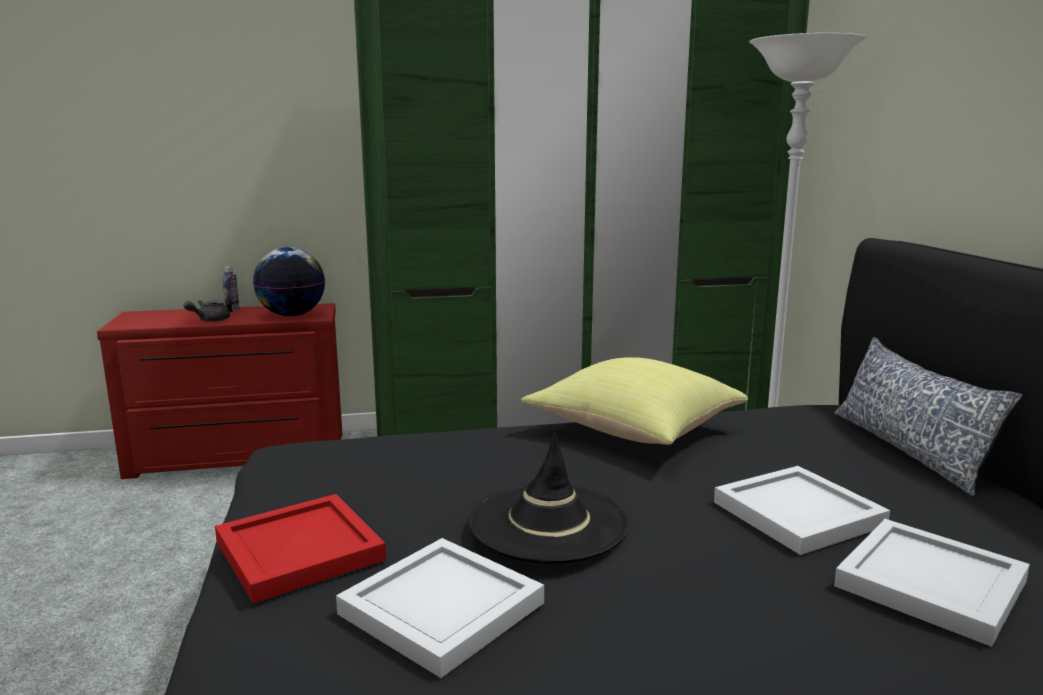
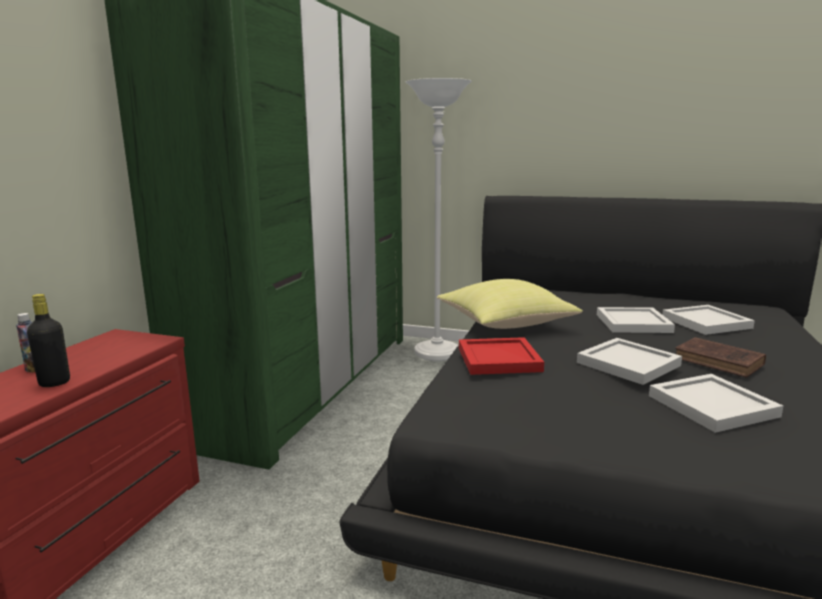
camera: 60 degrees left, 0 degrees up
(209, 320) = (54, 383): grey teapot -> black bottle
(292, 315) = (127, 347): globe -> none
(296, 550) = (630, 433): red tray -> red tray (498, 360)
(548, 522) = (627, 363): black hat -> white tray
(664, 606) = (720, 362): none -> brown book
(908, 449) = (574, 292): pillow -> none

